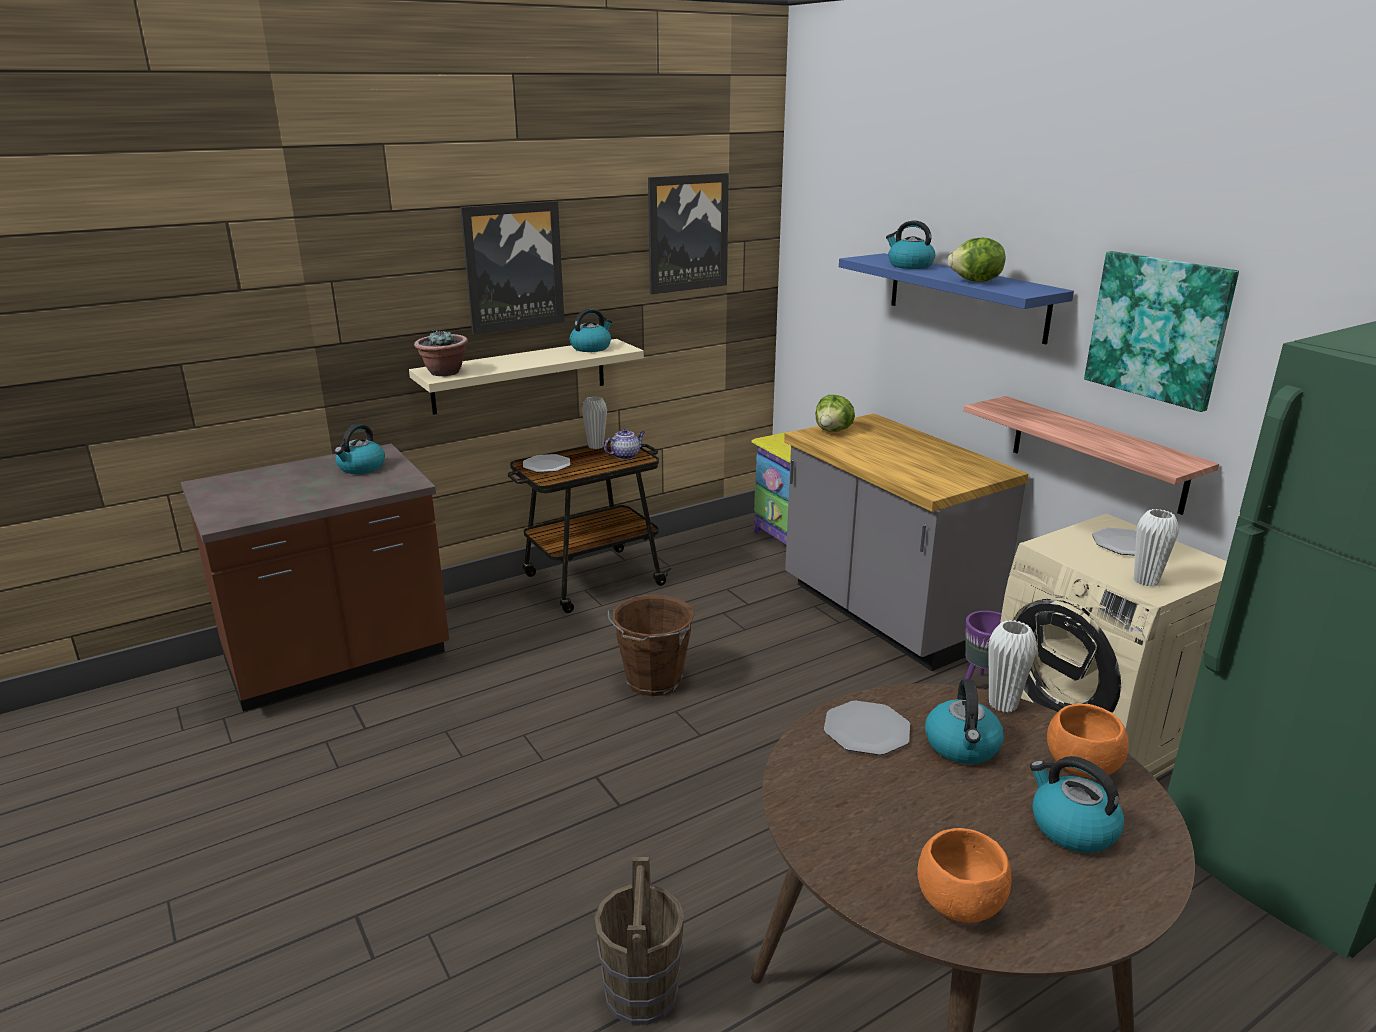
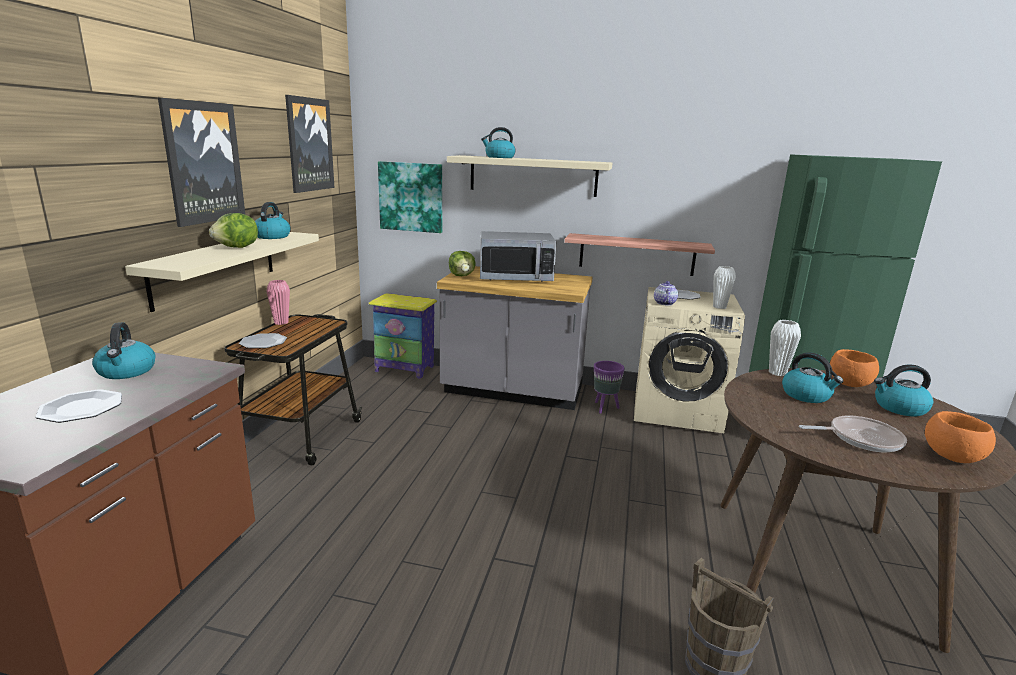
camera: 45 degrees left, 5 degrees down
(444, 372) = (175, 263): potted plant -> none
(596, 446) = (281, 322): white vase -> pink vase
(625, 456) = (316, 323): teapot -> teapot (664, 303)
(653, 682) = (441, 481): brown bucket -> none
(866, 730) = (767, 406): plate -> plate (81, 408)
(888, 819) = (860, 438): none -> frying pan
(901, 449) = (515, 277): none -> microwave
(966, 296) = (533, 176): blue shelf -> beige shelf
(976, 282) = (560, 160): lettuce -> lettuce (237, 248)
(1158, 328) = (669, 176): picture -> picture (411, 197)

